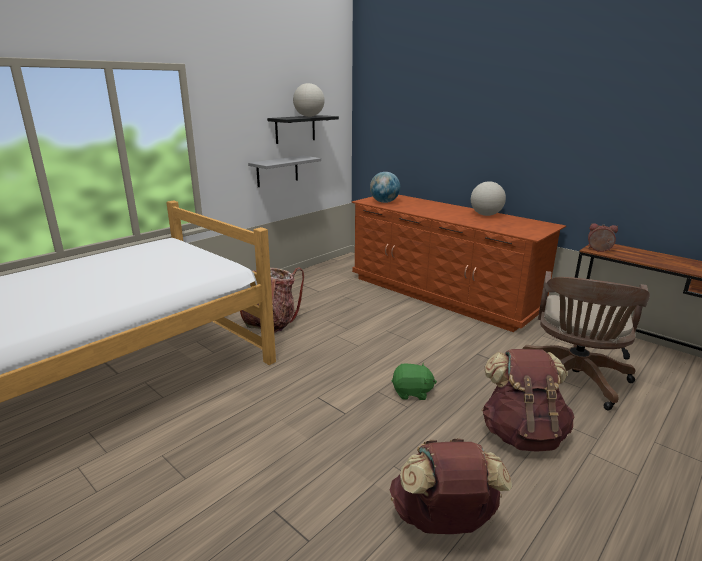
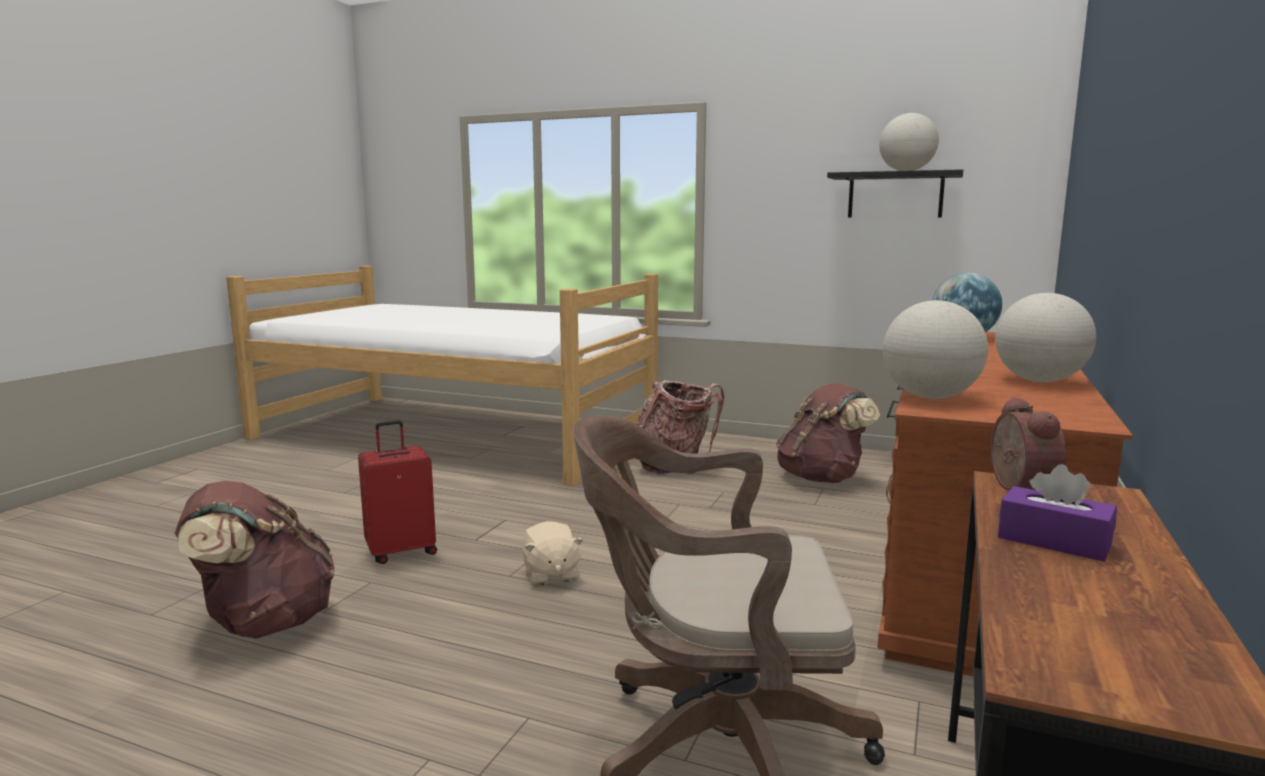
camera: 70 degrees right, 10 degrees down
(277, 171) = (845, 263): grey shelf -> none
(348, 448) = (401, 552): none -> red suitcase
(412, 392) = (550, 574): green plush toy -> beige plush toy
(511, 231) = (929, 397): none -> globe
(522, 434) = (470, 679): brown backpack -> brown backpack (822, 478)
(646, 258) = (1053, 541): none -> purple tissue box

